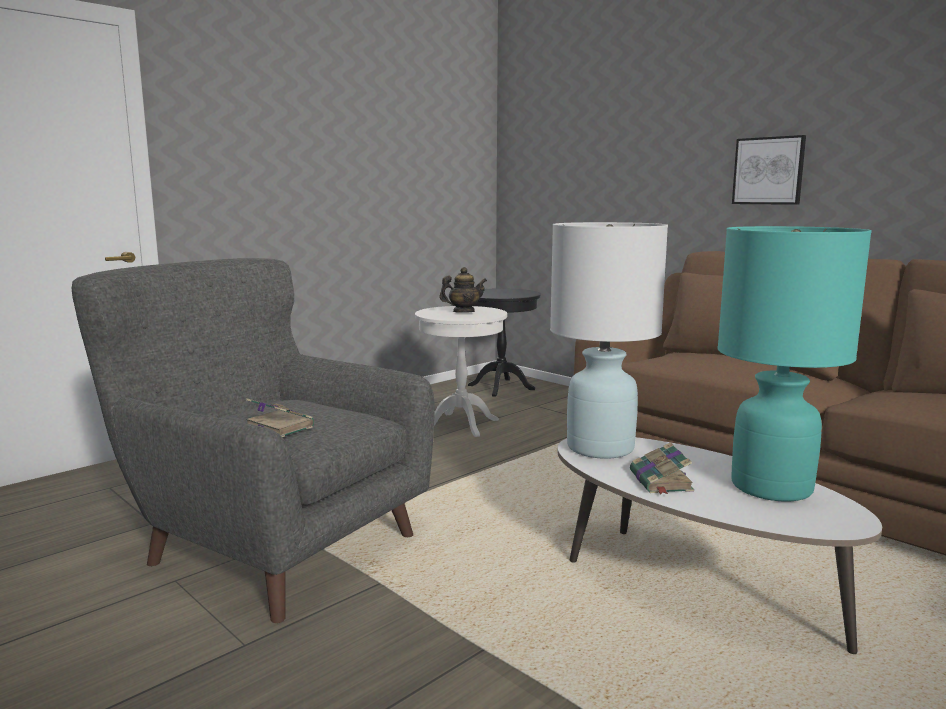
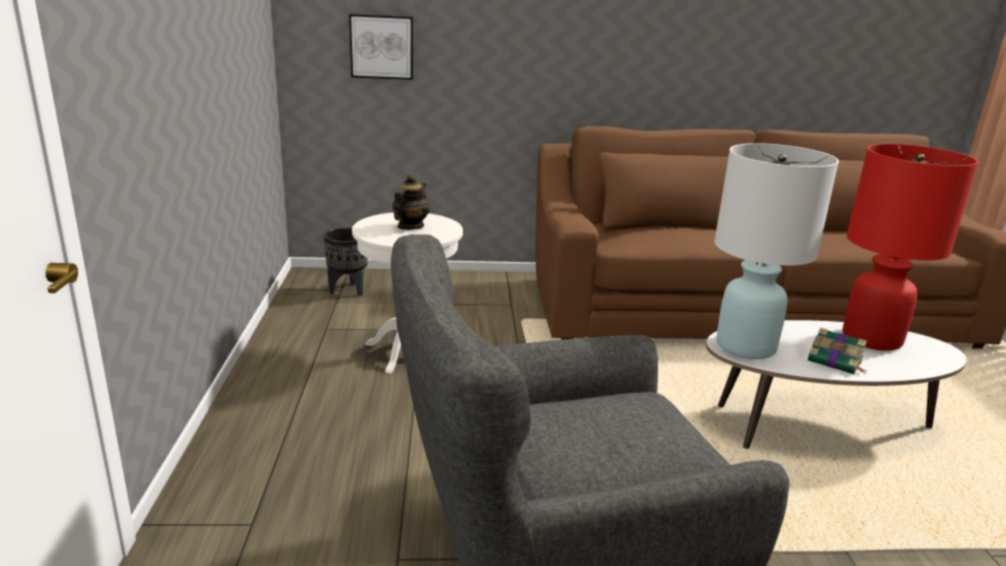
camera: 50 degrees left, 10 degrees up
(278, 427) = (649, 451): book -> none
(501, 387) = (348, 290): black side table -> black planter
(768, 171) = (623, 47): picture -> picture (381, 47)
(771, 487) = (872, 339): turquoise table lamp -> red table lamp

